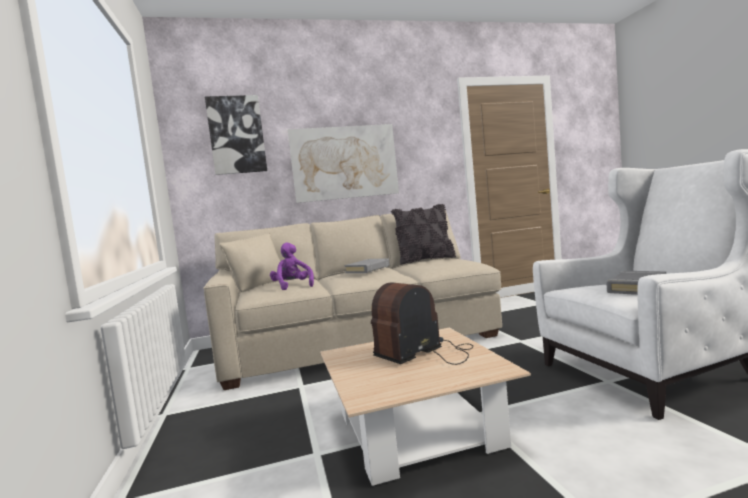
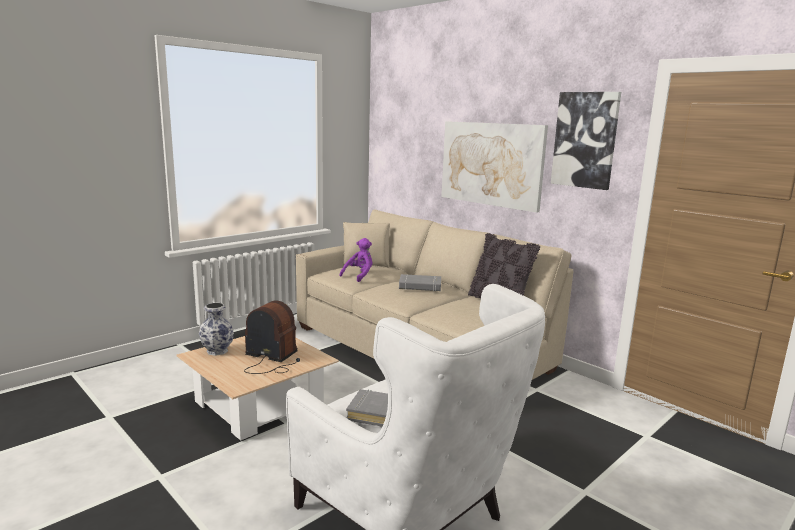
camera: 60 degrees right, 10 degrees up
(237, 135) = (412, 122): picture -> picture (585, 140)
(366, 383) = (217, 351): none -> vase

